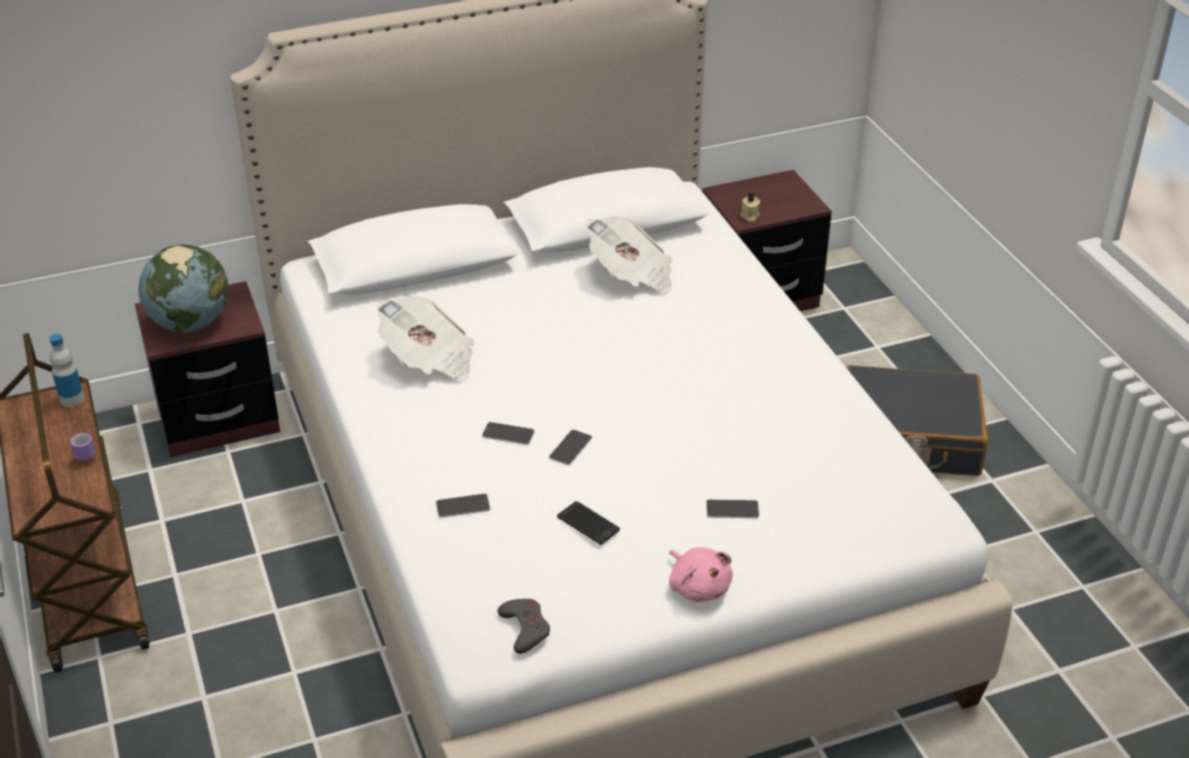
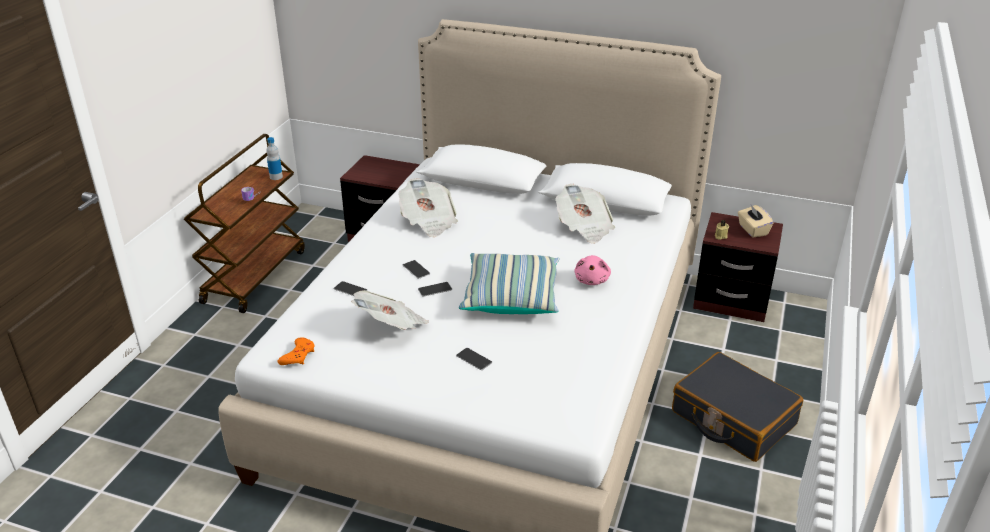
camera: 40 degrees right, 5 degrees down
(190, 323) = (374, 172): globe -> none
(525, 628) = (298, 355): grey game controller -> orange game controller
(588, 523) = (391, 326): phone -> newspaper
(668, 409) = (511, 297): none -> pillow
(698, 586) = (403, 384): pink plush toy -> pink plush toy (592, 280)
(773, 192) = (752, 230): none -> beige tissue box

